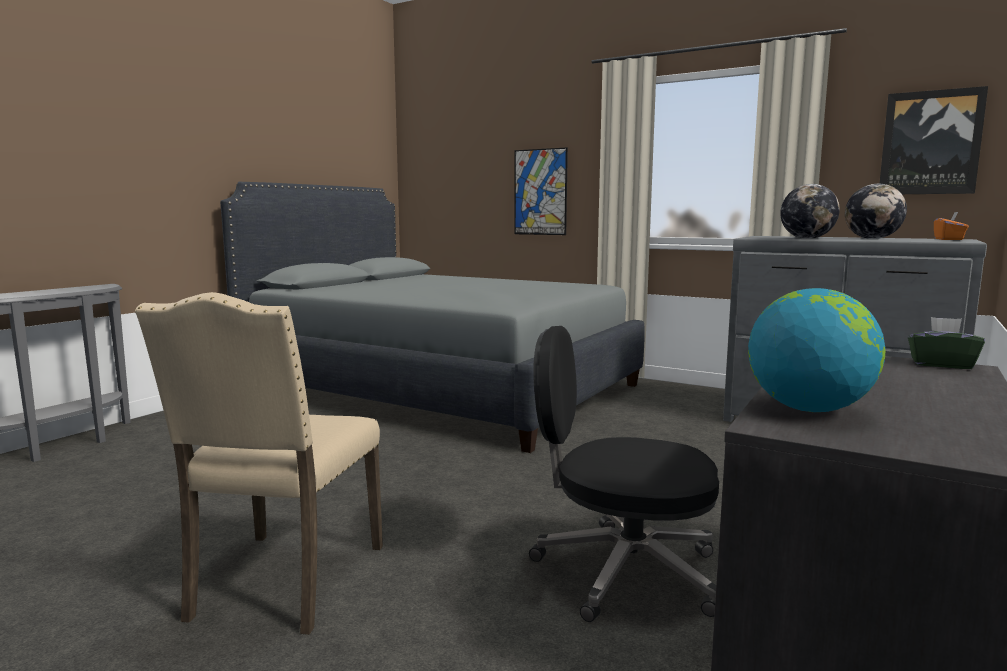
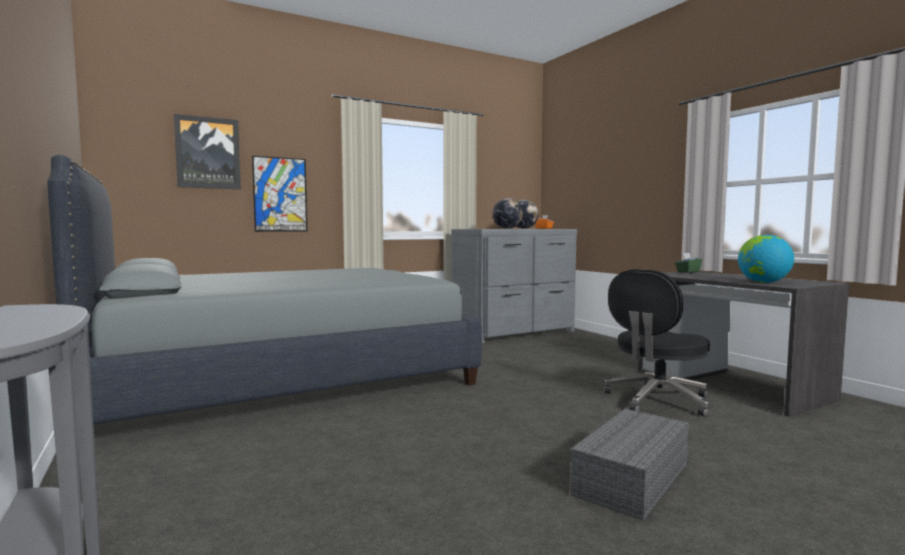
camera: 60 degrees left, 5 degrees down
(284, 582) = (633, 480): beige chair -> grey storage box
(930, 143) = (513, 180): picture -> picture (208, 153)

